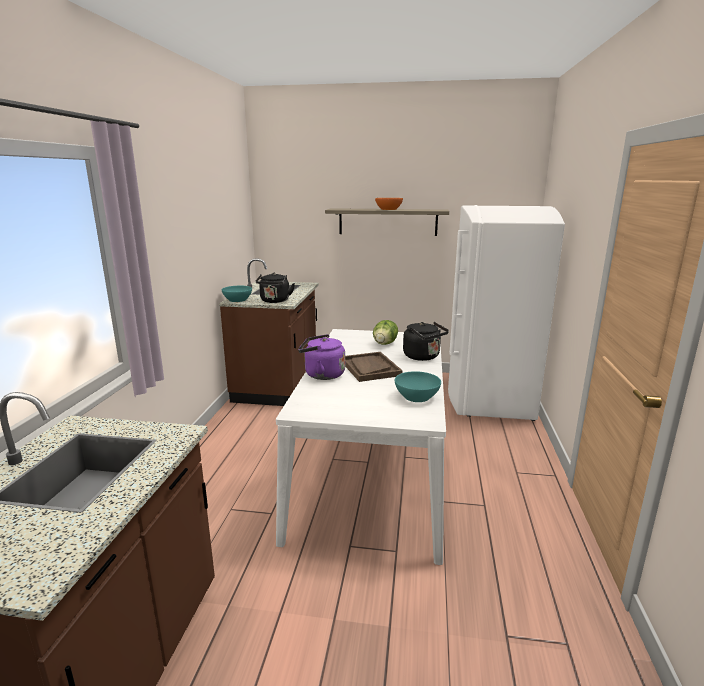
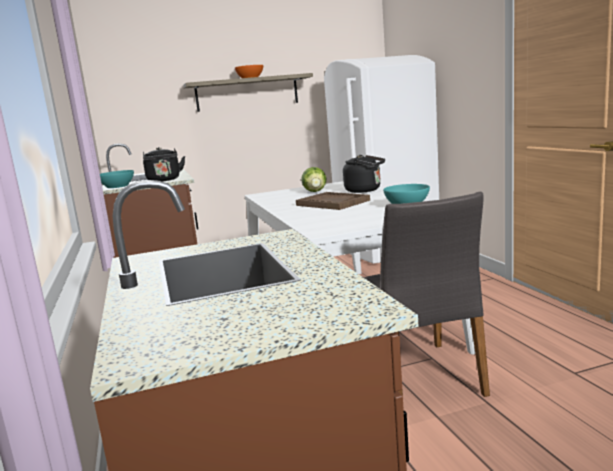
camera: 25 degrees left, 5 degrees down
(322, 374) = (295, 214): purple kettle -> none
(364, 568) = (419, 377): none -> grey chair

